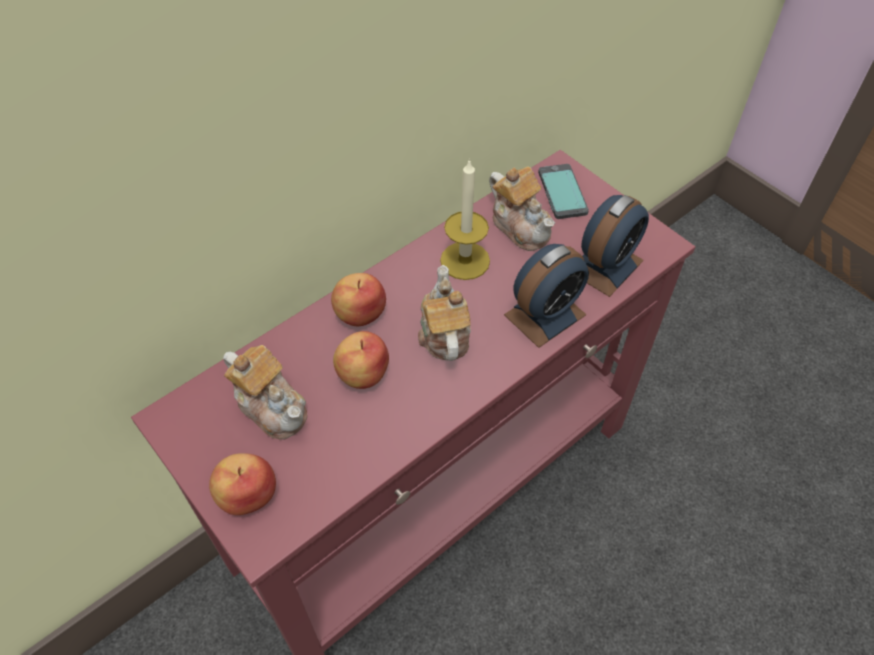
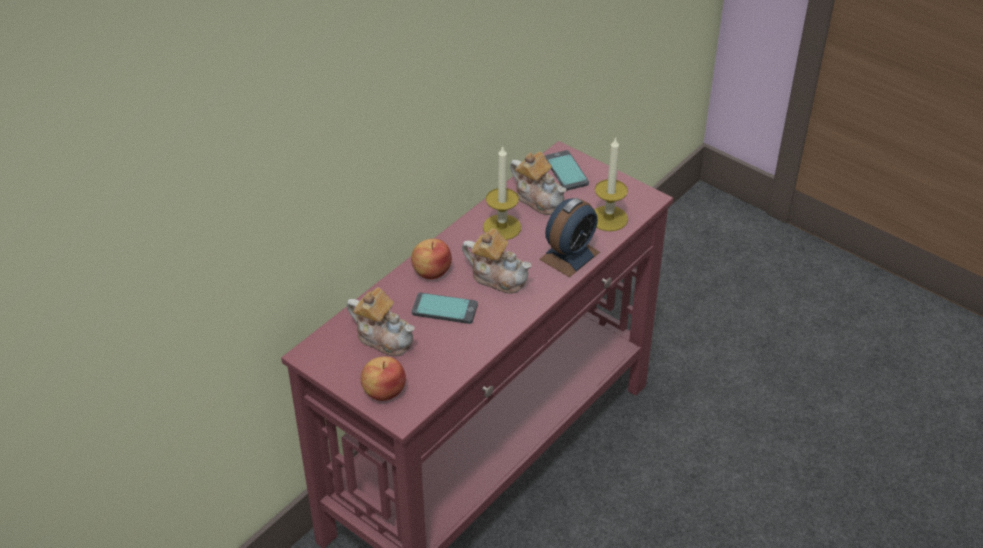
camera: 10 degrees left, 10 degrees down
(363, 373) = (444, 309): apple -> phone
(444, 333) = (497, 277): teapot -> teapot turned 135 degrees clockwise
(606, 266) = (608, 218): alarm clock -> candle

